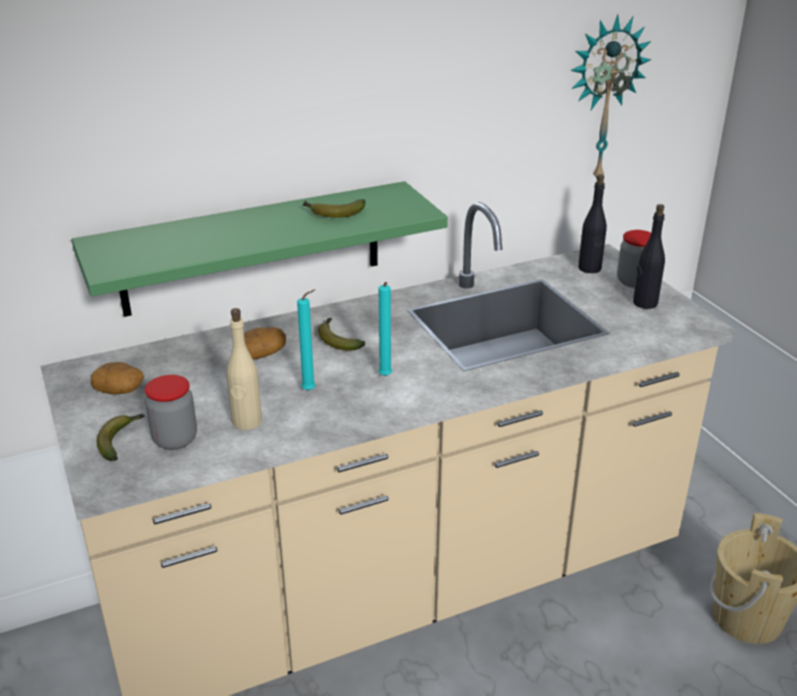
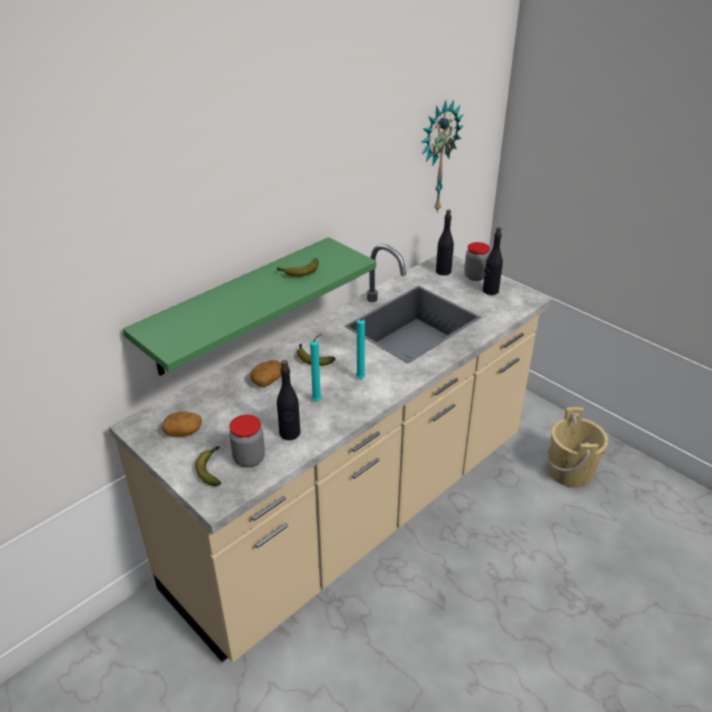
camera: 20 degrees left, 5 degrees up
(246, 422) = (290, 433): beige bottle -> black bottle

